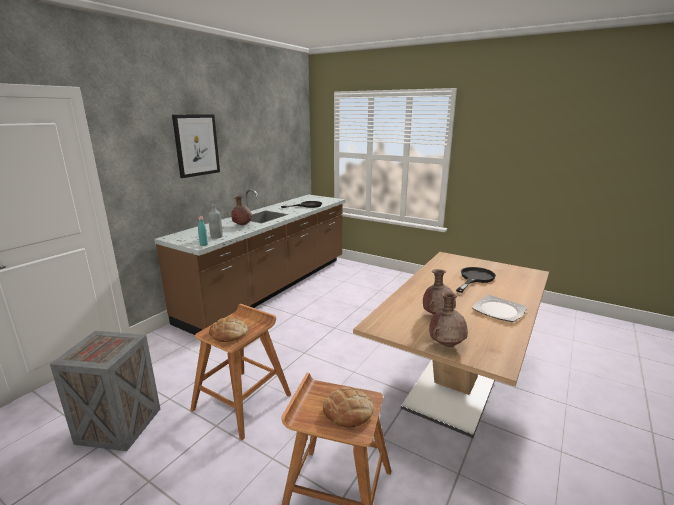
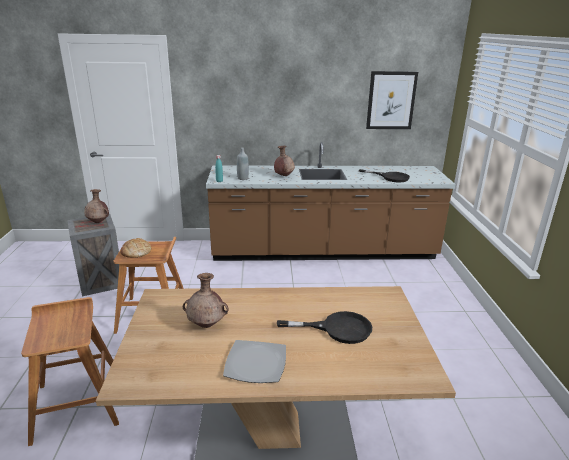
camera: 55 degrees right, 5 degrees up
(196, 145) = (269, 89): picture -> picture (391, 100)
(348, 411) = (57, 333): bread -> none
(446, 344) = (146, 343): brown vase -> brown vase (98, 222)

